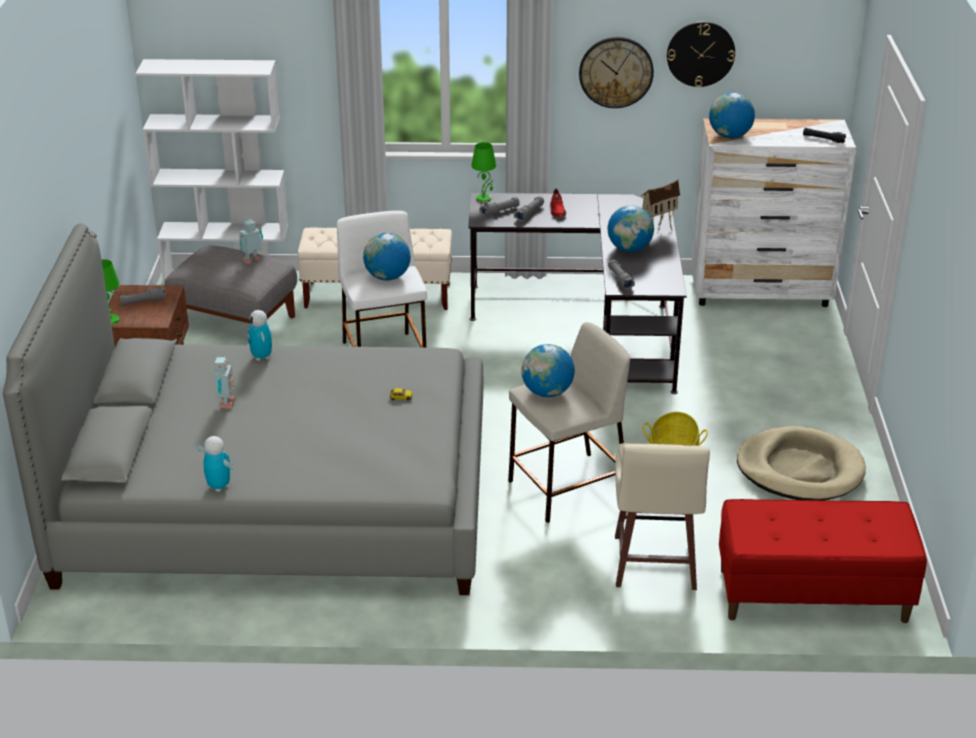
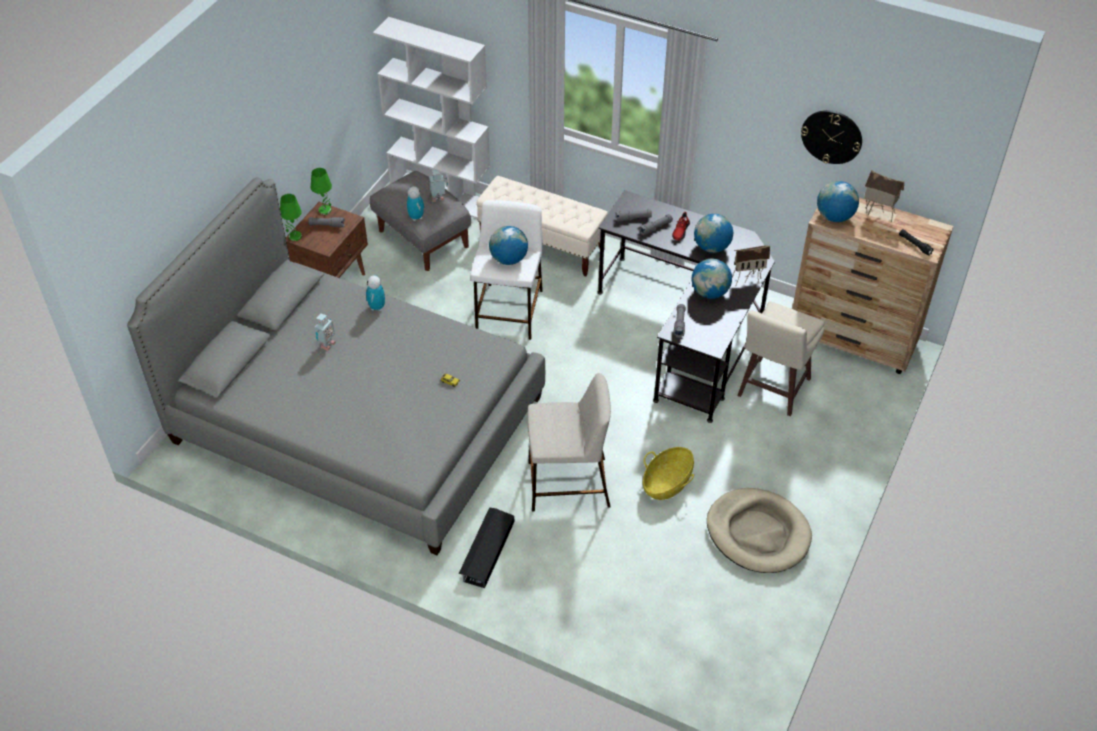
camera: 25 degrees right, 15 degrees up
(218, 486) = (278, 421): toy robot -> toy robot (416, 217)
(484, 198) = (630, 200): green table lamp -> green table lamp (325, 210)
(523, 573) = (486, 550): none -> black storage box
(547, 392) = (551, 419): globe -> globe (711, 247)
(616, 72) = (757, 130): wall clock -> none
(654, 565) = (584, 580): beige stool -> beige stool (772, 388)
(761, 292) = (853, 340): white dresser -> brown dresser
(768, 126) = (877, 214): none -> toy house
(812, 596) = (684, 655): red bench -> none

